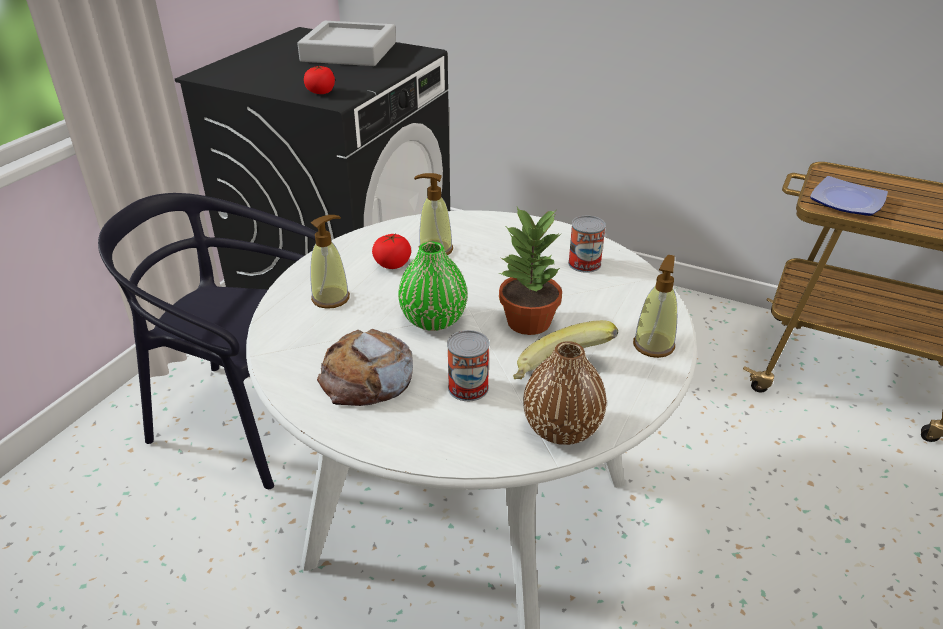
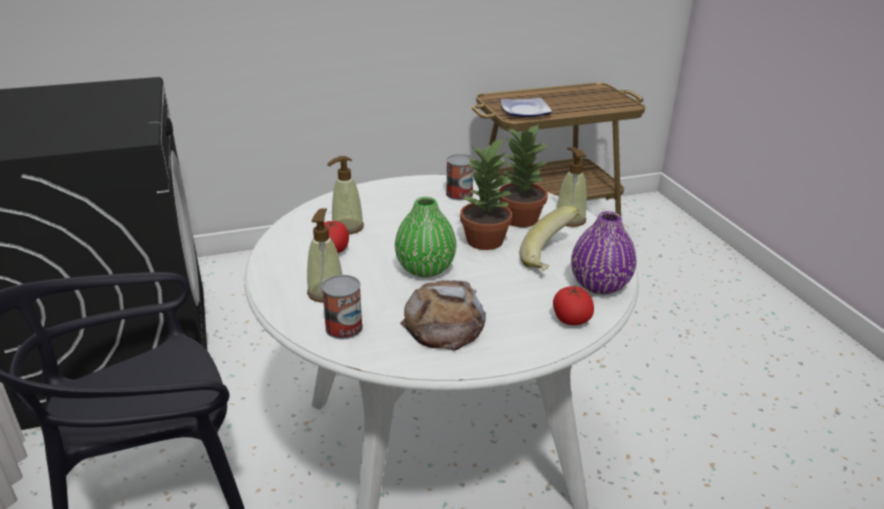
camera: 45 degrees left, 5 degrees down
(321, 92) = (106, 136): tomato -> tomato (571, 320)
(349, 52) = (65, 99): grey tray -> none
(468, 387) = (515, 294): can -> can (344, 328)
(562, 428) = (599, 285): brown vase -> purple vase
(600, 317) = (519, 219): none -> potted plant

